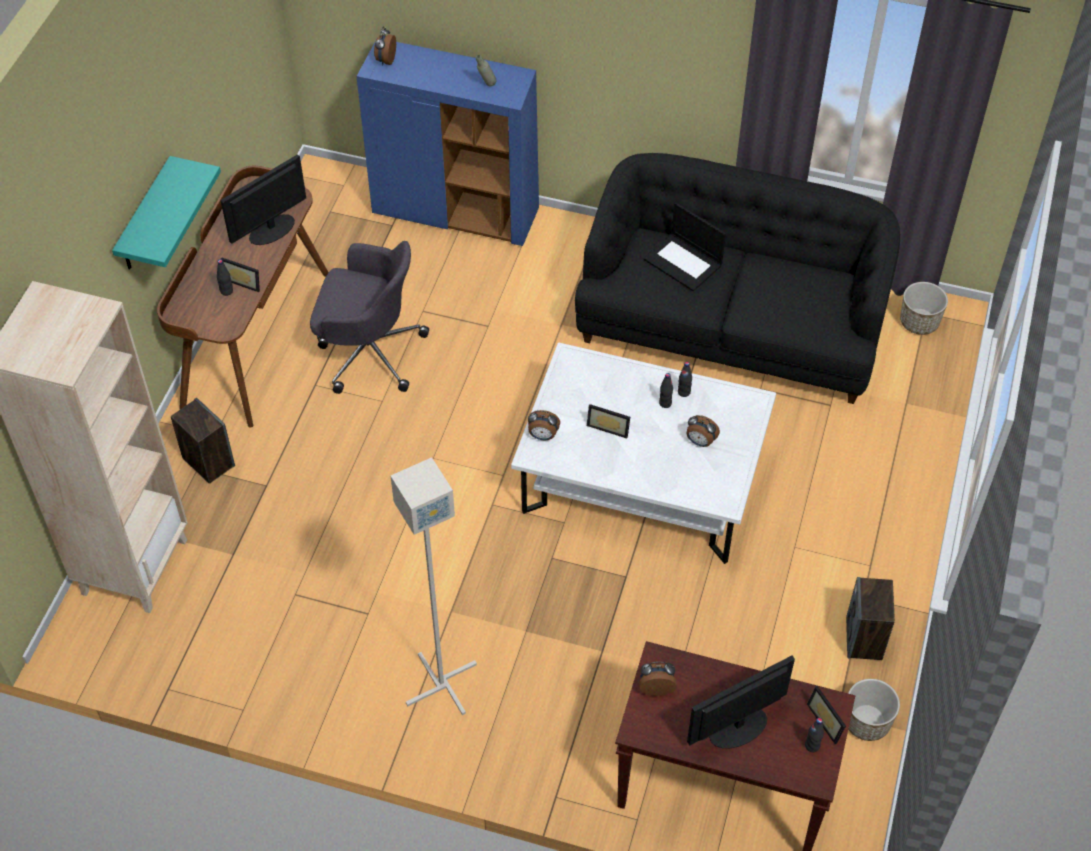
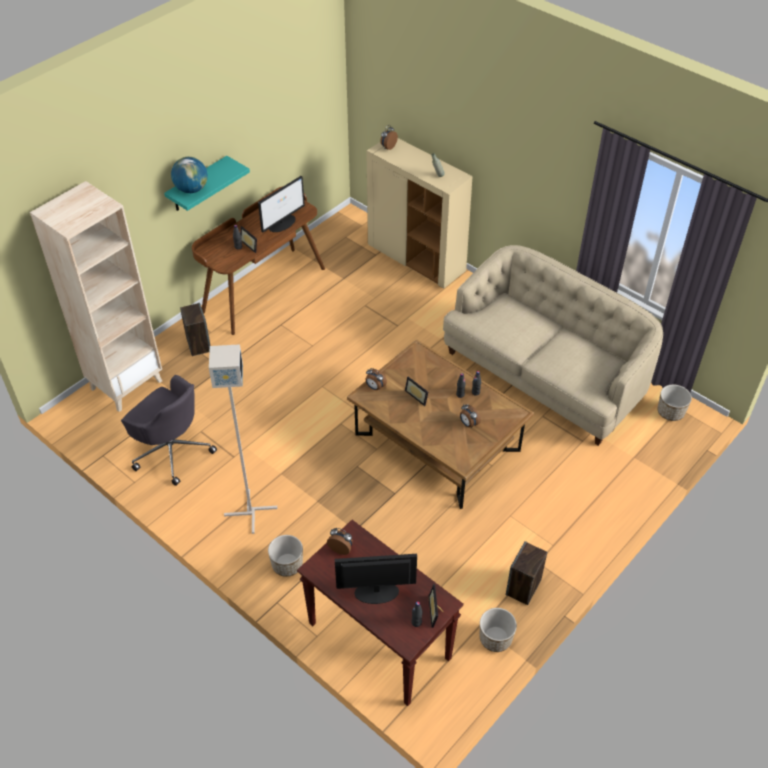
camera: 25 degrees right, 5 degrees down
(152, 230) = (191, 189): none -> globe
(271, 230) = (282, 223): monitor -> monitor turned 150 degrees clockwise
(369, 352) = (321, 317): grey office chair -> grey office chair (172, 450)
(456, 212) = (417, 259): blue cabinet -> beige cabinet
(538, 738) = (287, 564): none -> planter
(641, 480) = (437, 442): white coffee table -> brown coffee table
(684, 262) = (519, 319): laptop -> none
(731, 326) = (545, 374): black sofa -> beige sofa

